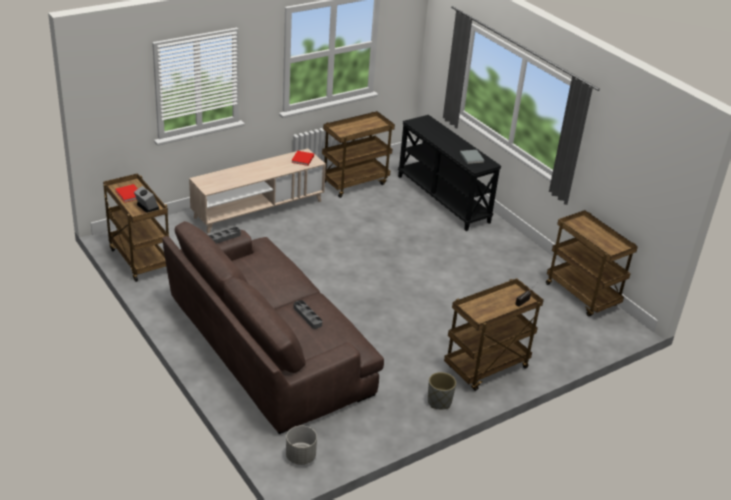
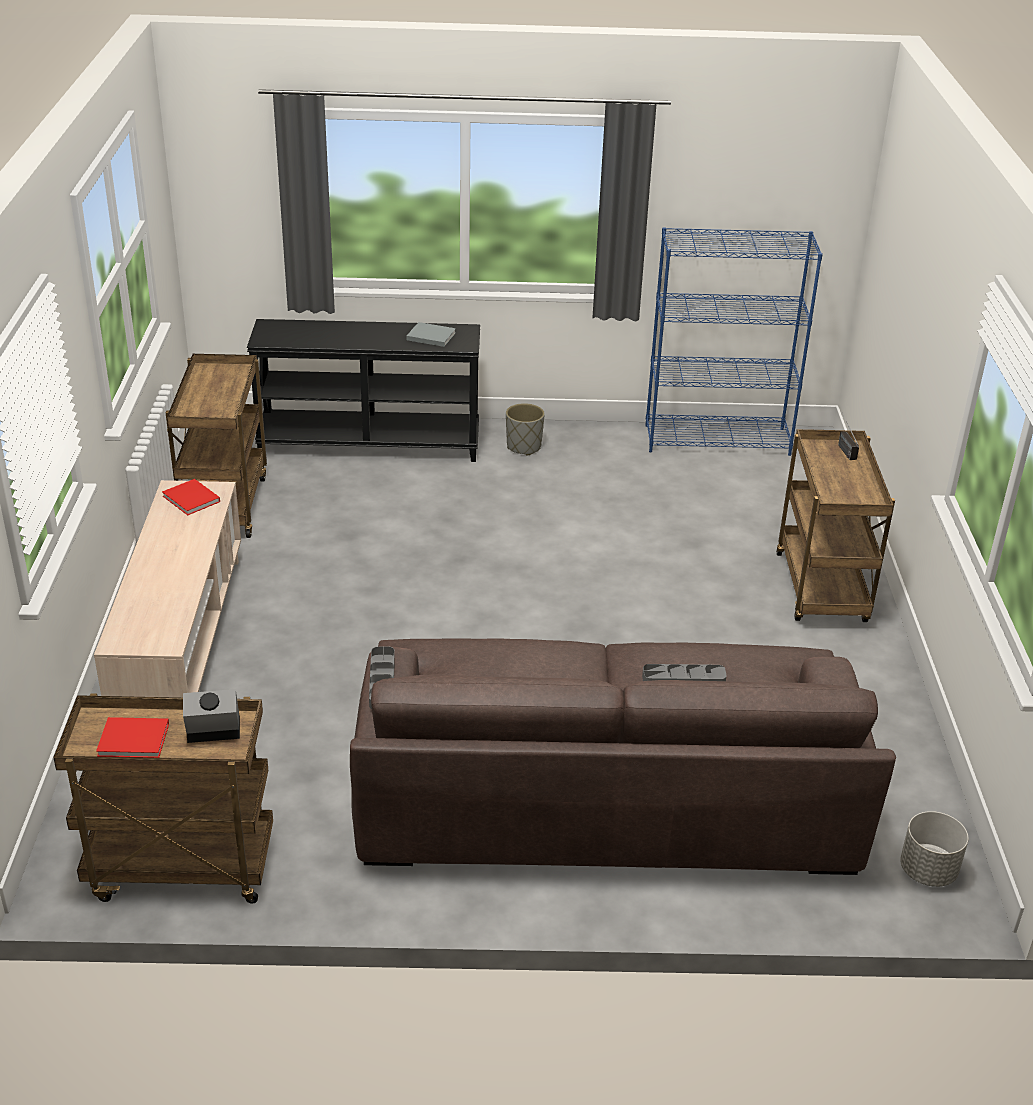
camera: 55 degrees left, 0 degrees up
(439, 402) = (873, 666): grey planter -> grey planter (524, 447)
(583, 296) = (718, 440): brown cart -> blue bookcase

